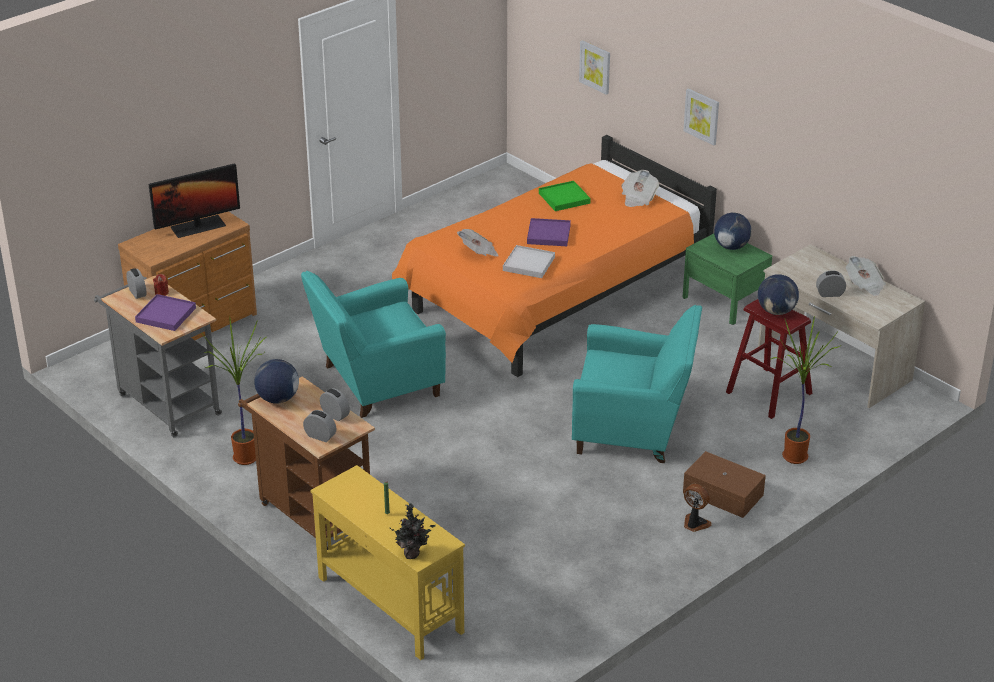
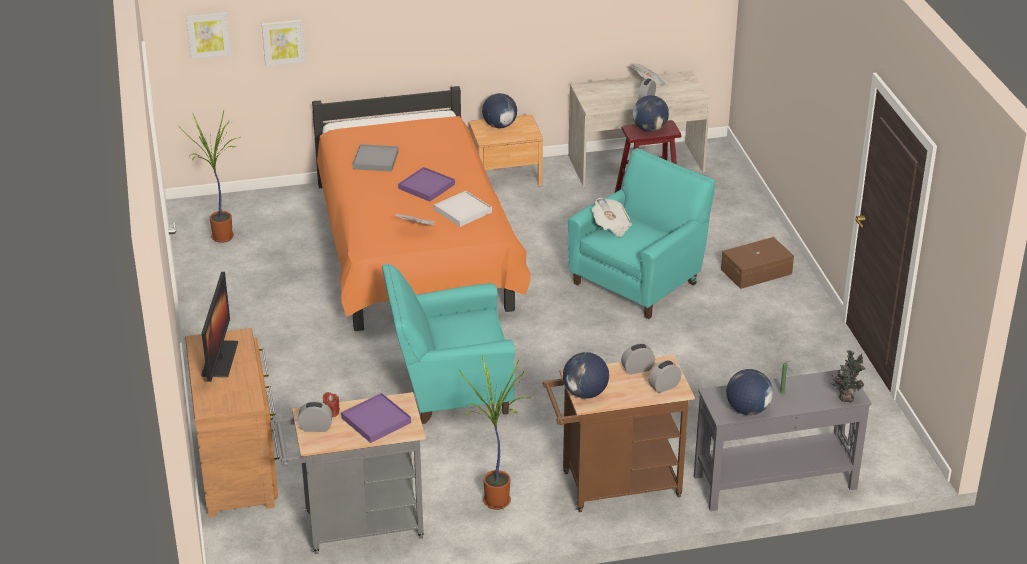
camera: 60 degrees left, 0 degrees up
(346, 501) = (747, 410): none -> globe
(375, 383) = (448, 388): turquoise armchair -> turquoise armchair turned 75 degrees clockwise
(390, 604) = (773, 482): yellow console table -> grey console table
(564, 198) = (375, 160): green tray -> grey tray
(638, 198) = (416, 128): newspaper -> newspaper (611, 226)
(694, 524) = (783, 297): fan -> none
(702, 116) = (428, 28): picture -> picture (208, 35)
(724, 301) = (505, 176): green nightstand -> brown nightstand
(794, 458) = (738, 225): potted plant -> potted plant (223, 238)

